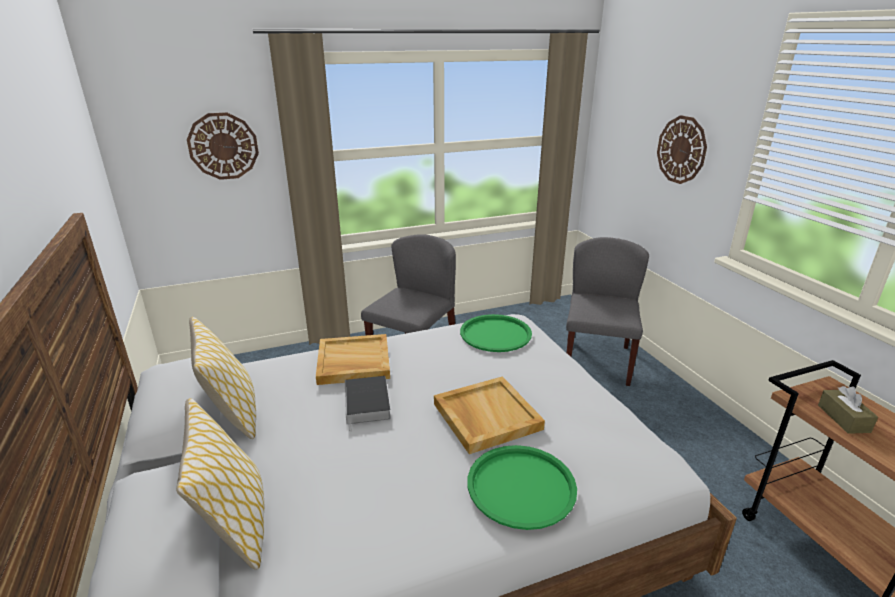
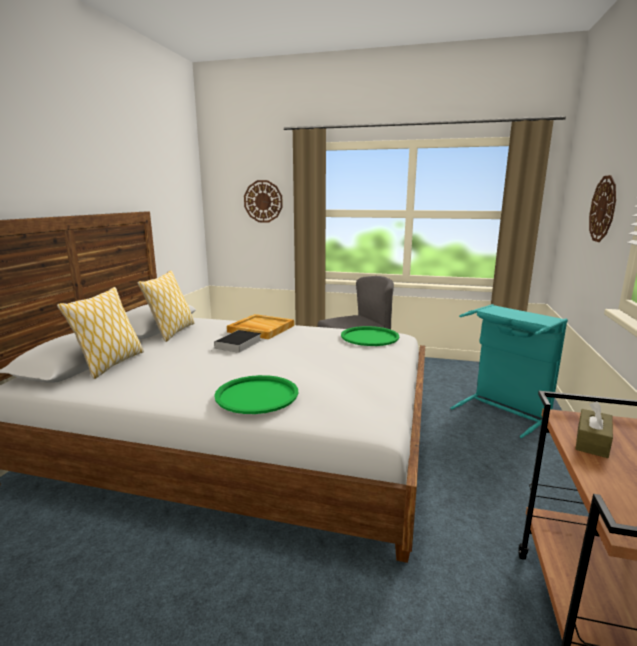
camera: 35 degrees right, 10 degrees down
(485, 416) = (292, 365): beige tray -> none
(596, 361) = (504, 411): grey chair -> turquoise laundry basket

